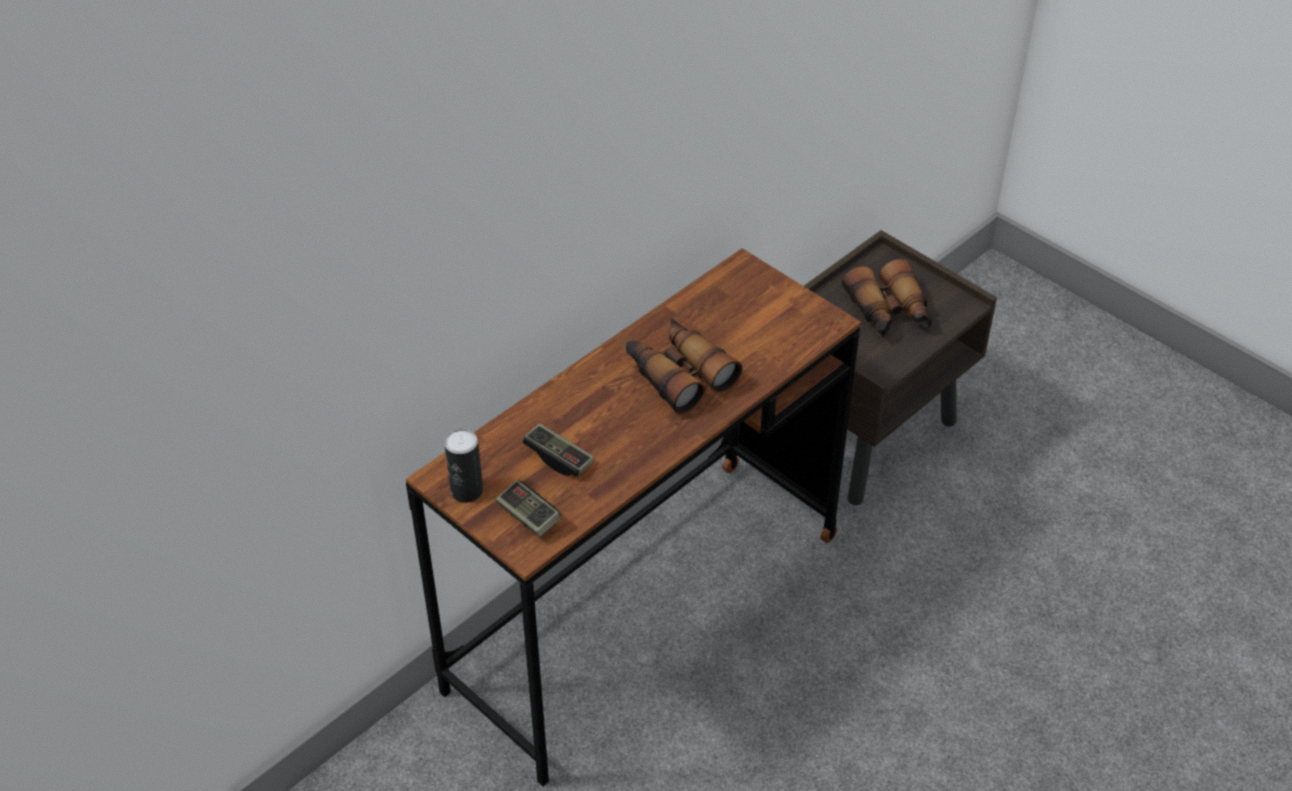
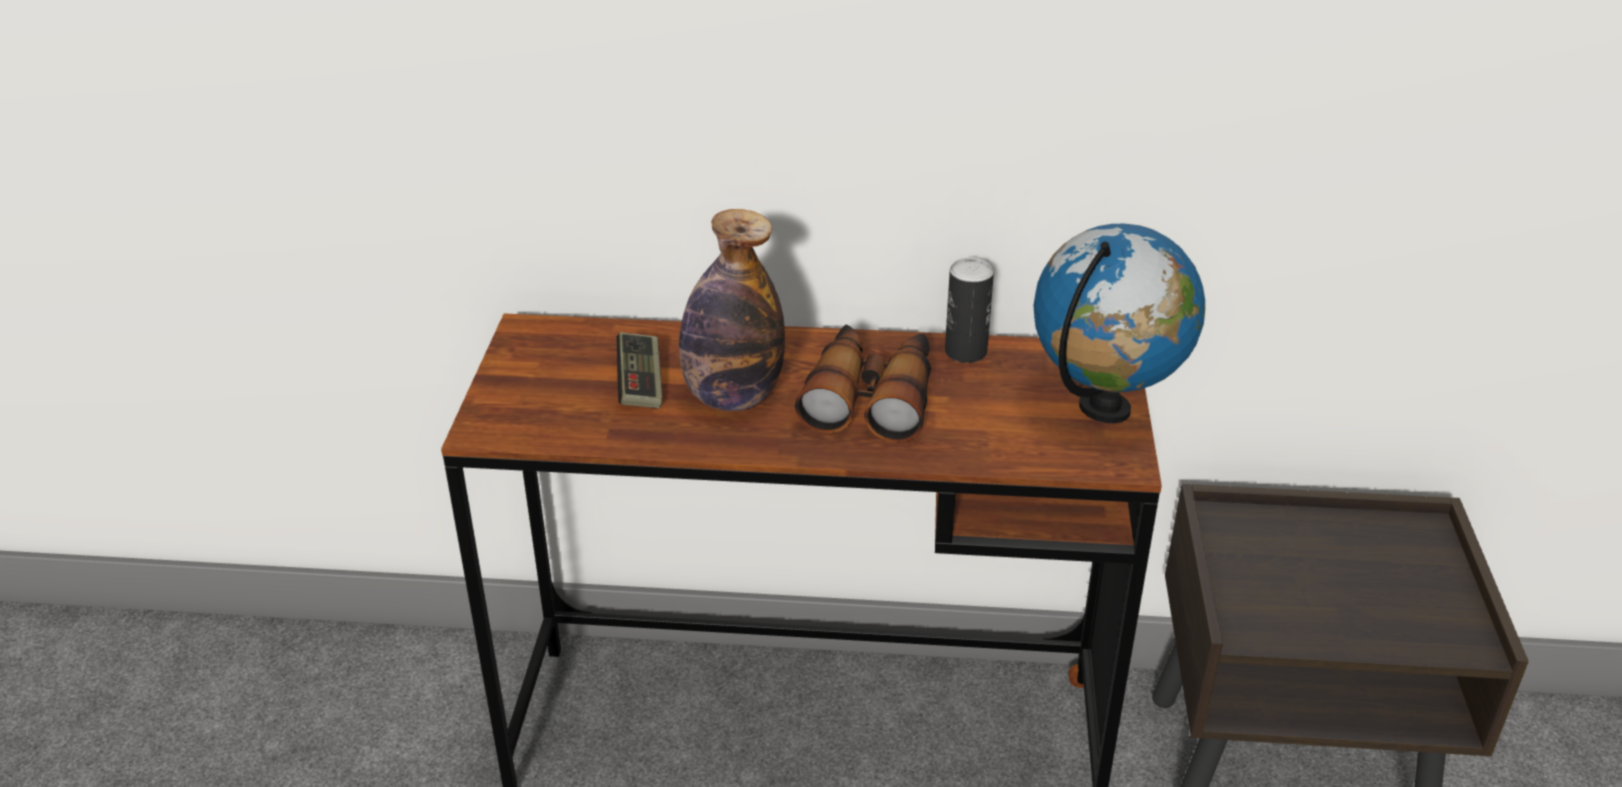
camera: 50 degrees right, 10 degrees down
(466, 491) = (526, 353): can -> can (965, 352)
(528, 516) = (531, 407): game controller -> none
(615, 428) = (732, 397): none -> bottle
(784, 298) = (1105, 409): none -> globe
(889, 313) = (1348, 585): binoculars -> none

